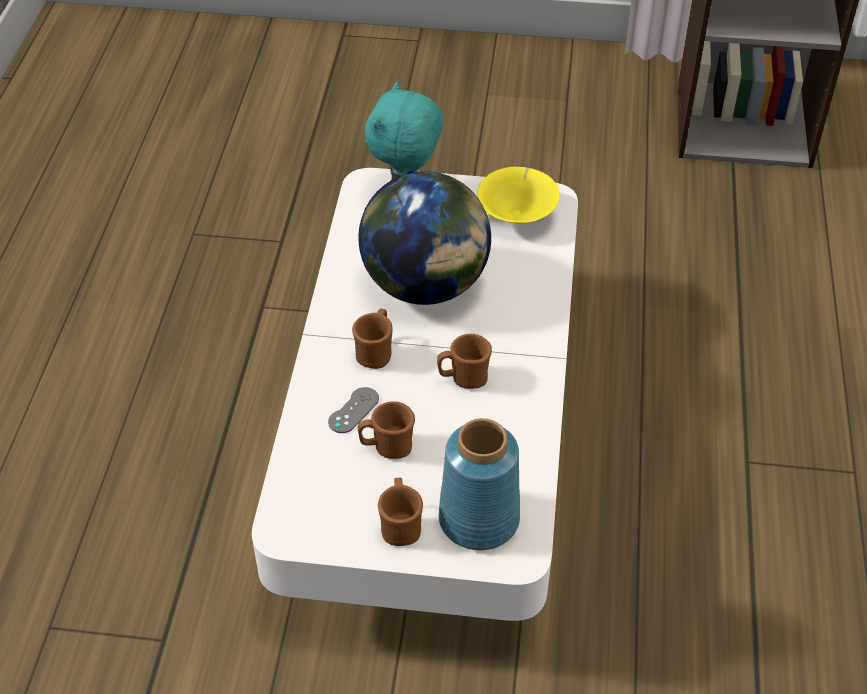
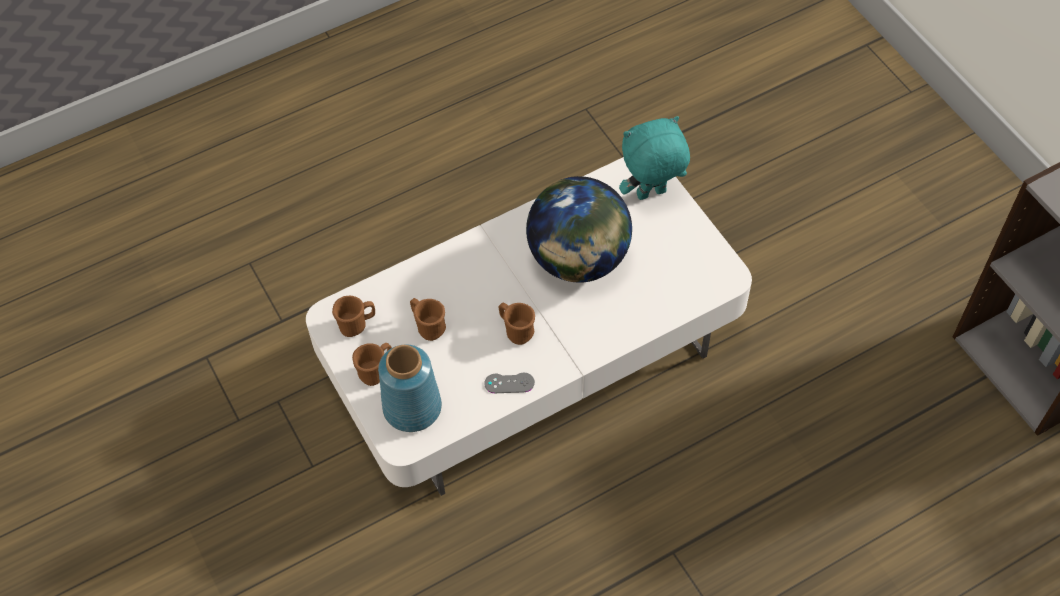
camera: 55 degrees right, 10 degrees up
(353, 410) = (442, 291): grey game controller -> grey game controller (509, 383)
(376, 352) = (497, 271): brown mug -> brown mug (357, 324)
(517, 215) = (692, 268): yellow bowl -> none

